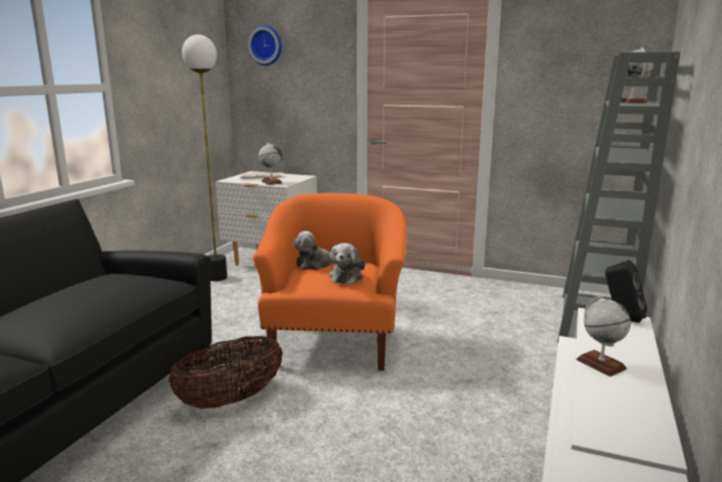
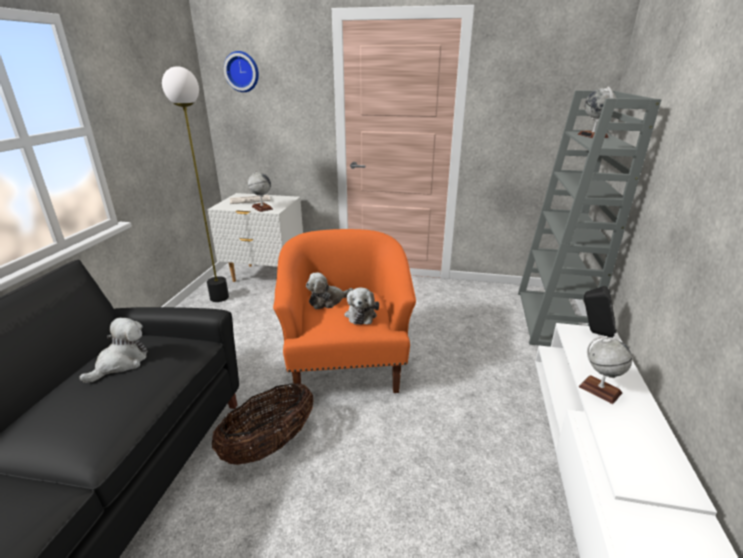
camera: 10 degrees left, 10 degrees up
(96, 286) = (121, 363): none -> plush toy

